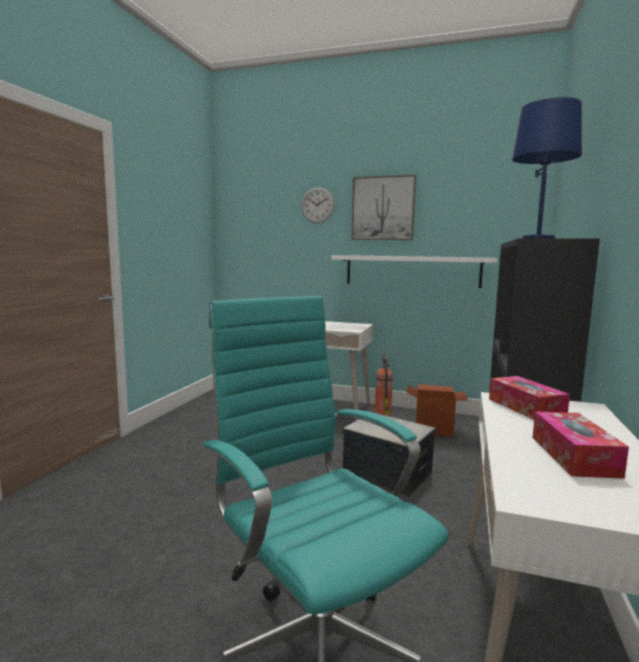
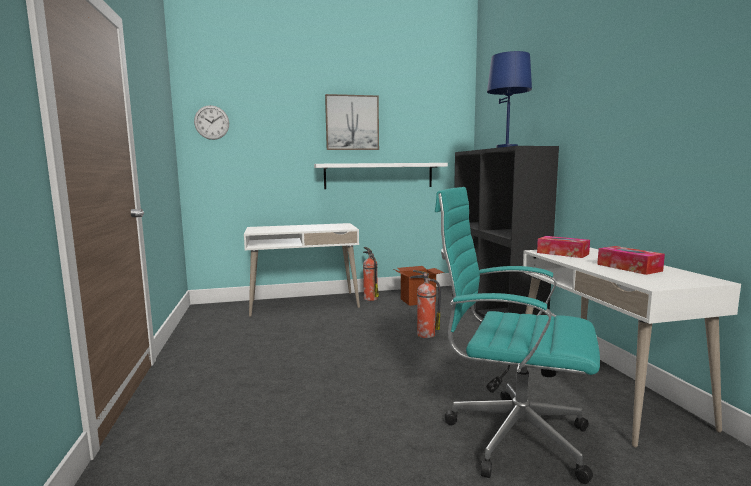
camera: 30 degrees left, 0 degrees up
(317, 205) = (291, 118): wall clock -> wall clock (211, 122)
(387, 474) = (424, 334): storage box -> fire extinguisher

